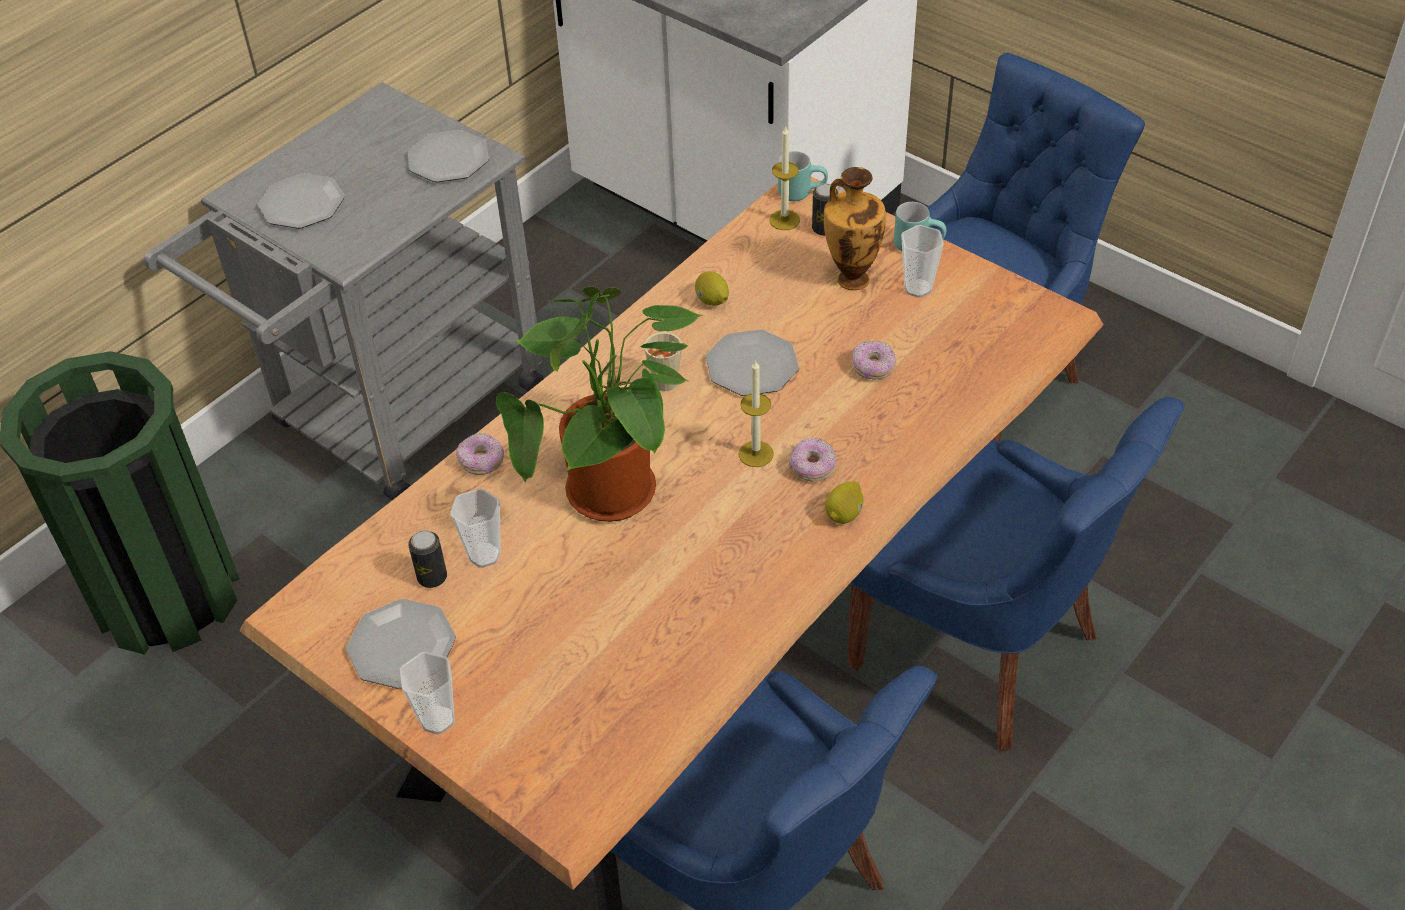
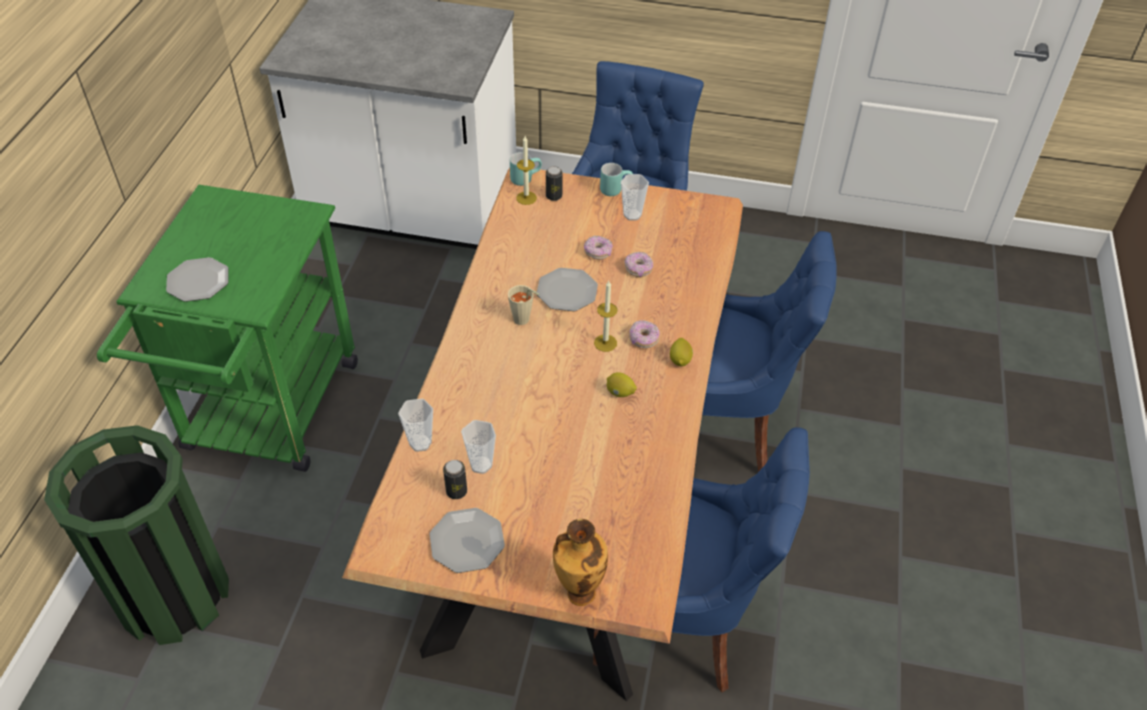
camera: 30 degrees left, 0 degrees up
(393, 418) = (266, 417): grey cart -> green cart
(437, 720) = (522, 577): cup -> cup (420, 443)
(448, 160) = (284, 222): plate -> none
(482, 462) = (438, 408): donut -> donut (598, 253)
(615, 500) = (540, 400): potted plant -> none
(712, 301) = (516, 260): lemon -> lemon (620, 393)
(851, 278) = (590, 221): vase -> vase (579, 592)

